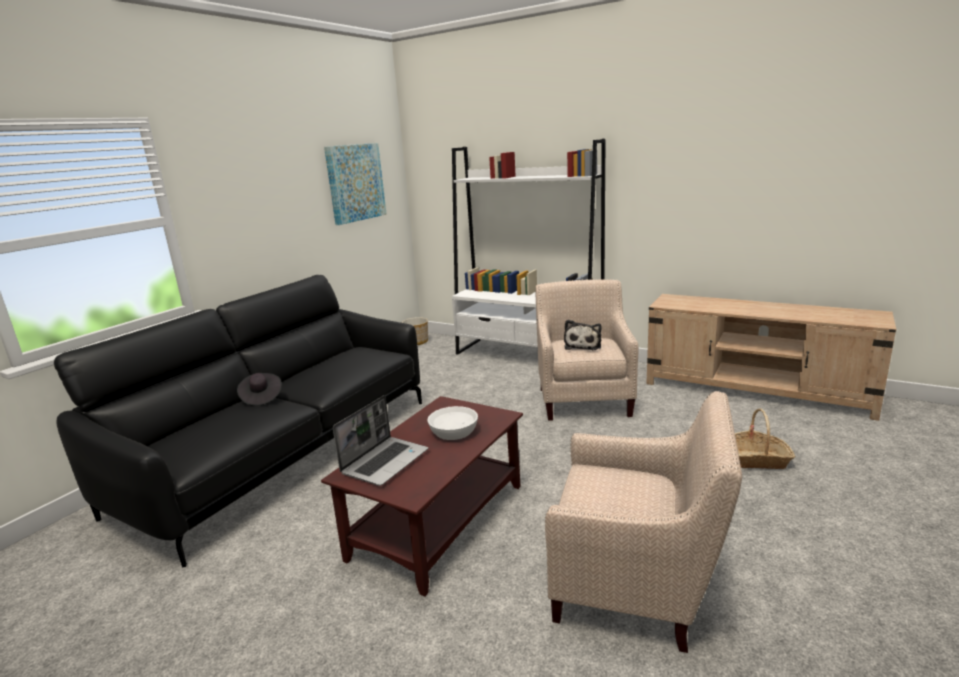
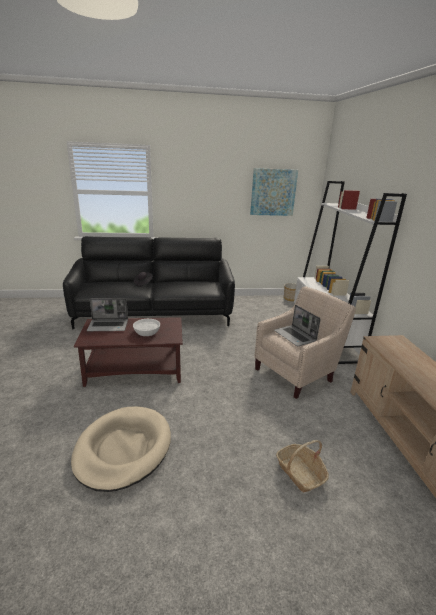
camera: 50 degrees right, 5 degrees up
(583, 345) = (295, 336): plush toy -> laptop
(637, 586) = (123, 449): beige armchair -> beige dog bed

